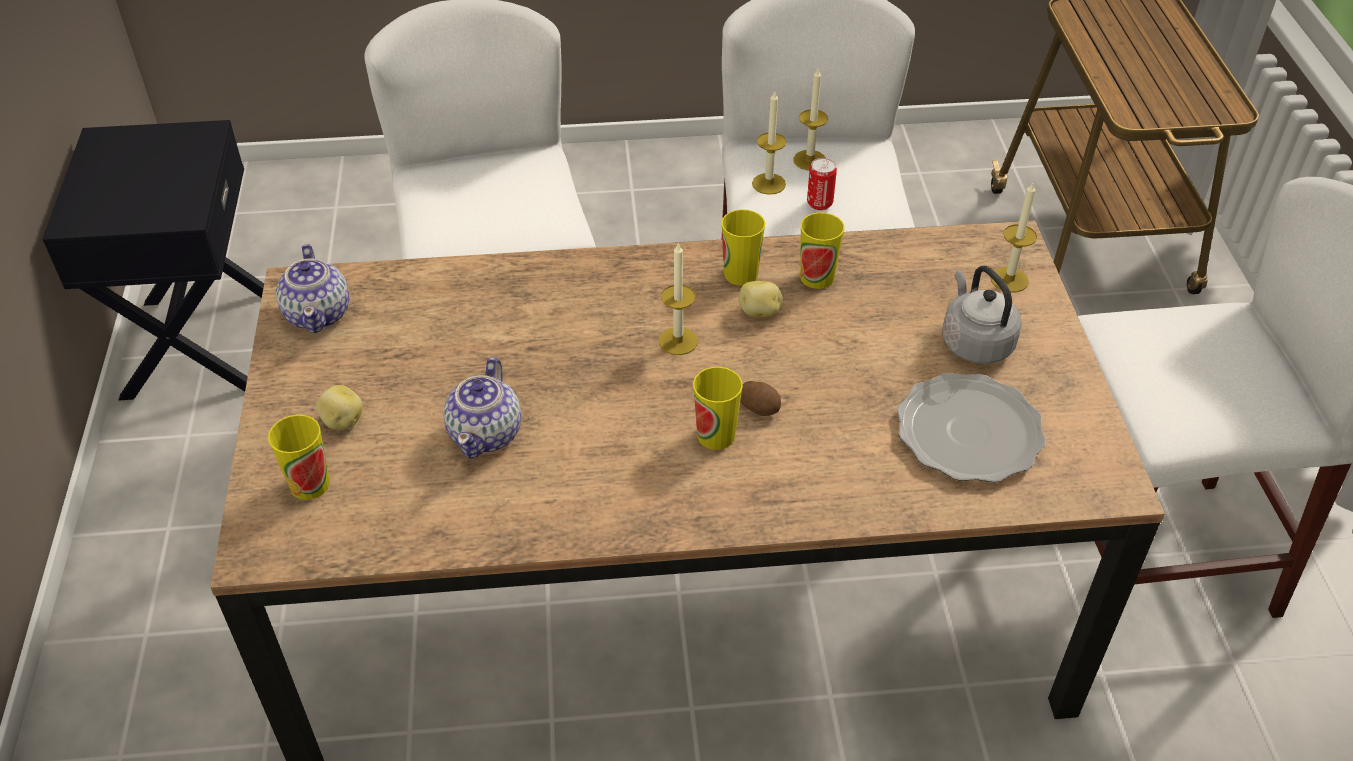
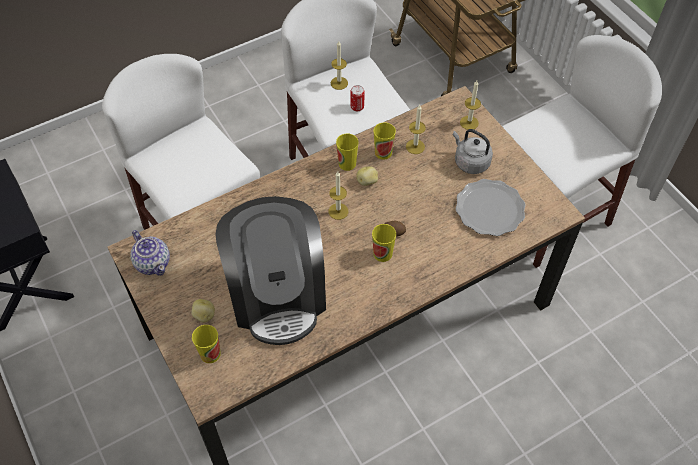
camera: 25 degrees left, 10 degrees up
(486, 433) = (277, 294): teapot -> coffee machine
(768, 184) = (326, 104): candle -> candle (415, 146)

